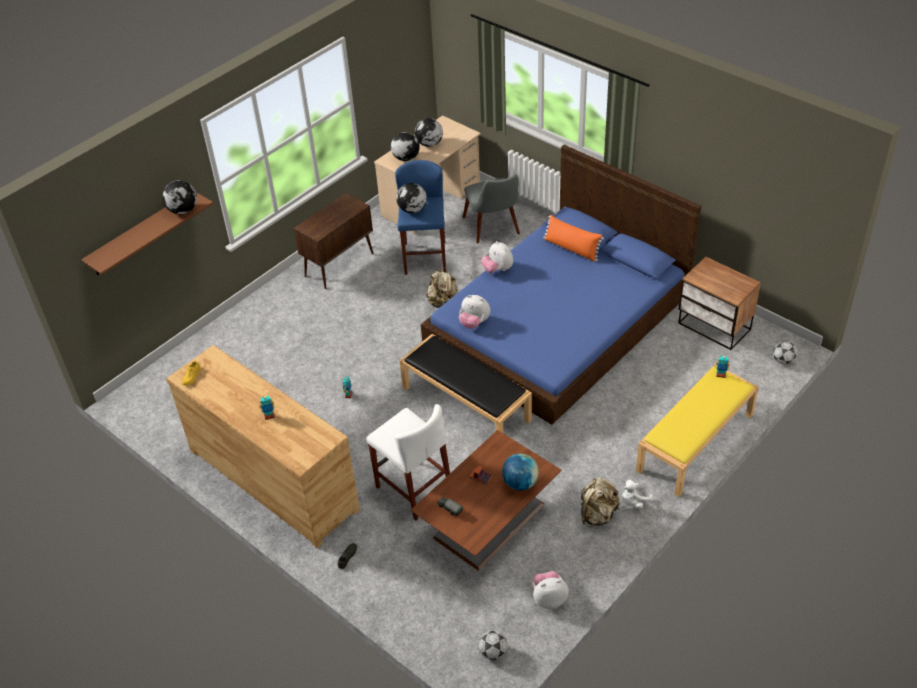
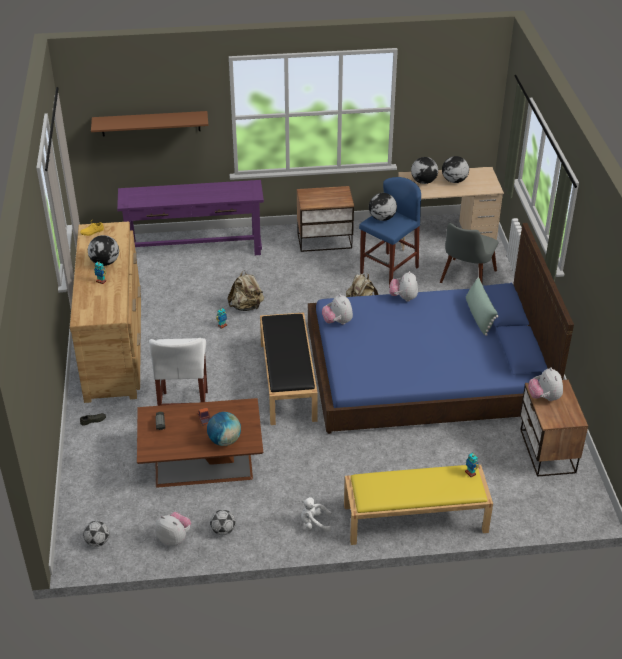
camera: 40 degrees right, 5 degrees down
(183, 210) = (184, 120): globe -> globe (105, 263)
(231, 343) = (195, 249): none -> purple console table
(339, 264) = (325, 241): brown cabinet -> nightstand
(571, 248) = (479, 316): orange pillow -> green pillow
(598, 514) = (278, 513): beige backpack -> beige backpack (246, 306)
(708, 280) = (544, 397): none -> plush toy
(783, 360) = (571, 513): football -> football (223, 530)

